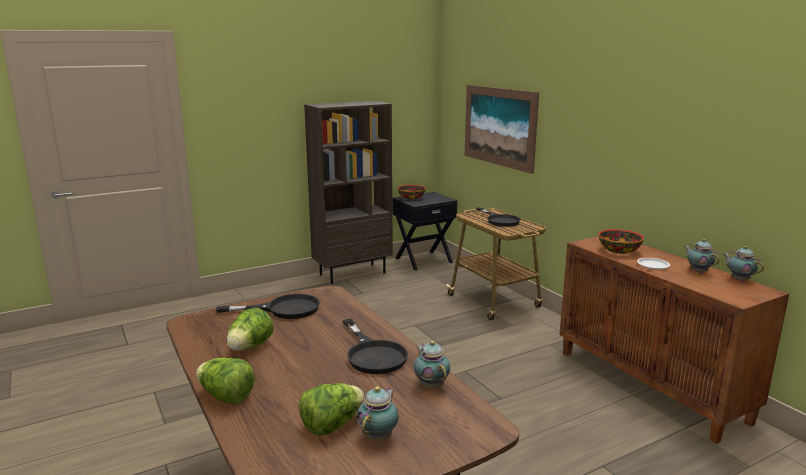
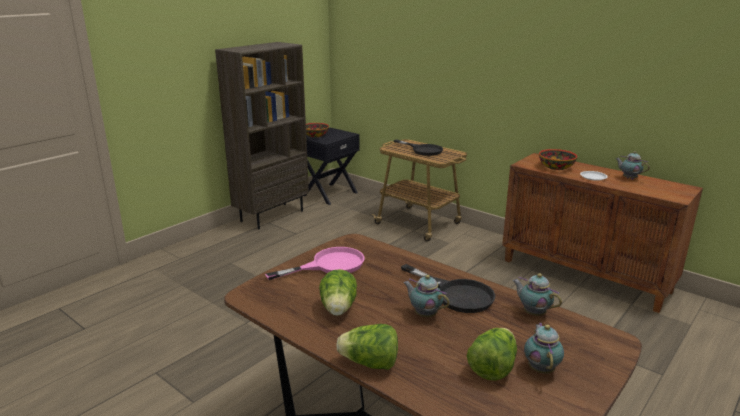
camera: 20 degrees left, 5 degrees up
(283, 309) = (329, 265): black frying pan -> pink frying pan
(499, 126) = (406, 62): picture -> none
(739, 280) = (661, 181): teapot -> teapot (424, 314)

